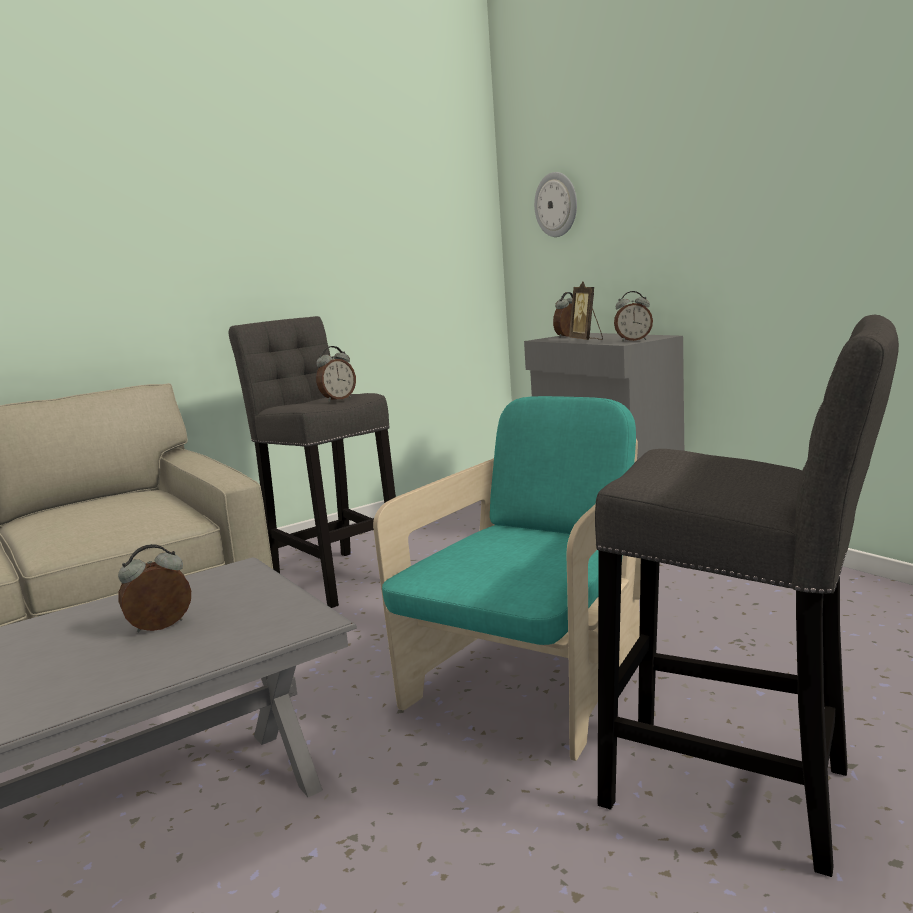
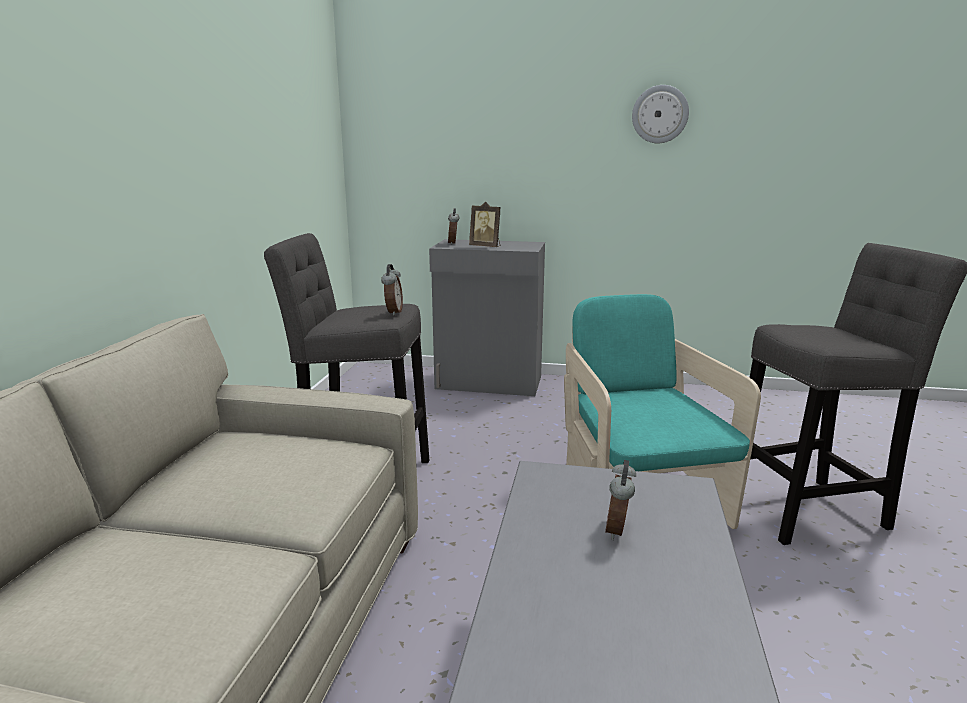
camera: 45 degrees left, 5 degrees up
(556, 204) = (414, 134): wall clock -> wall clock (660, 114)
(633, 340) = (528, 247): alarm clock -> none

